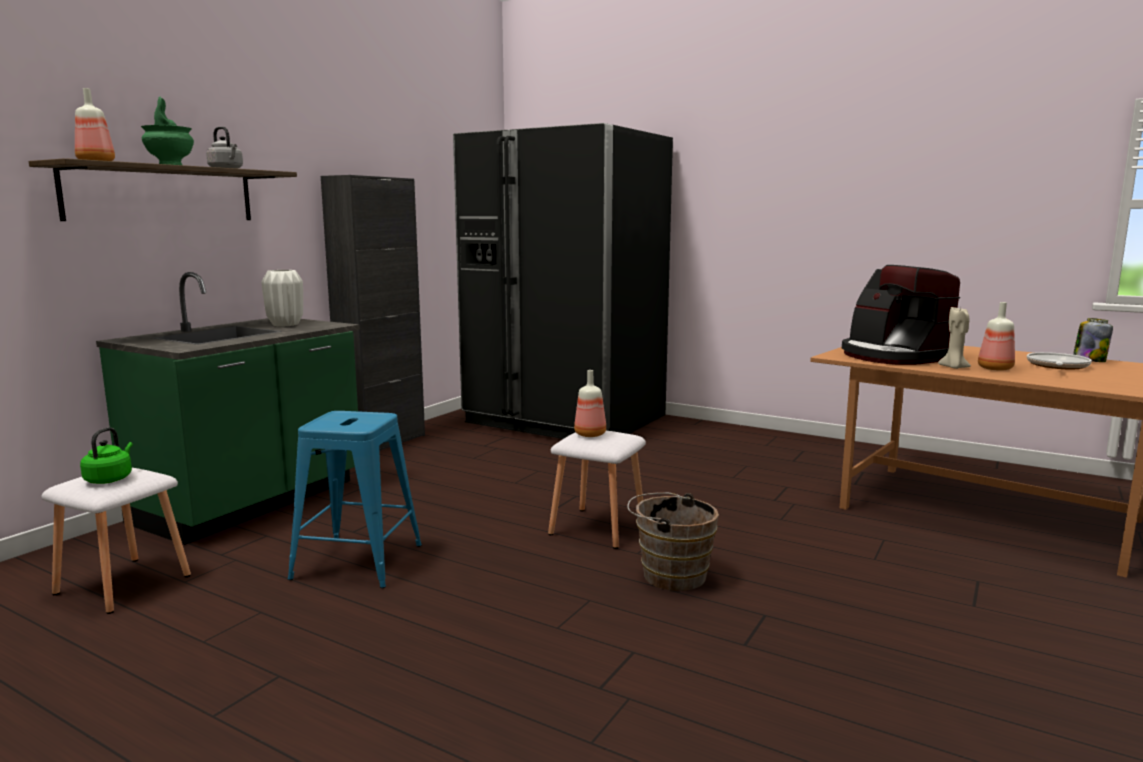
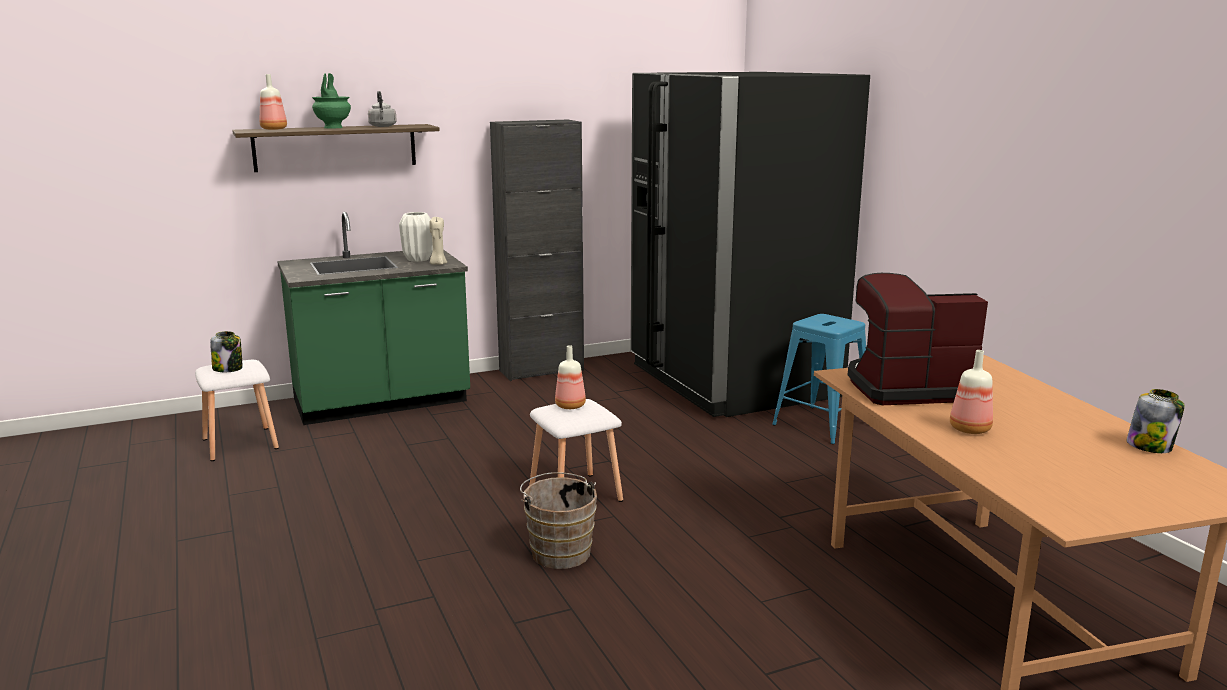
camera: 35 degrees right, 5 degrees up
(110, 479) = (228, 369): green kettle -> jar
(357, 561) = (376, 469): blue stool -> blue stool (821, 424)
(893, 356) = (907, 388): coffee machine -> coffee machine turned 75 degrees clockwise
(953, 367) = (924, 417): beige candle -> beige candle (438, 264)
(1057, 366) = (1065, 444): frying pan -> none

